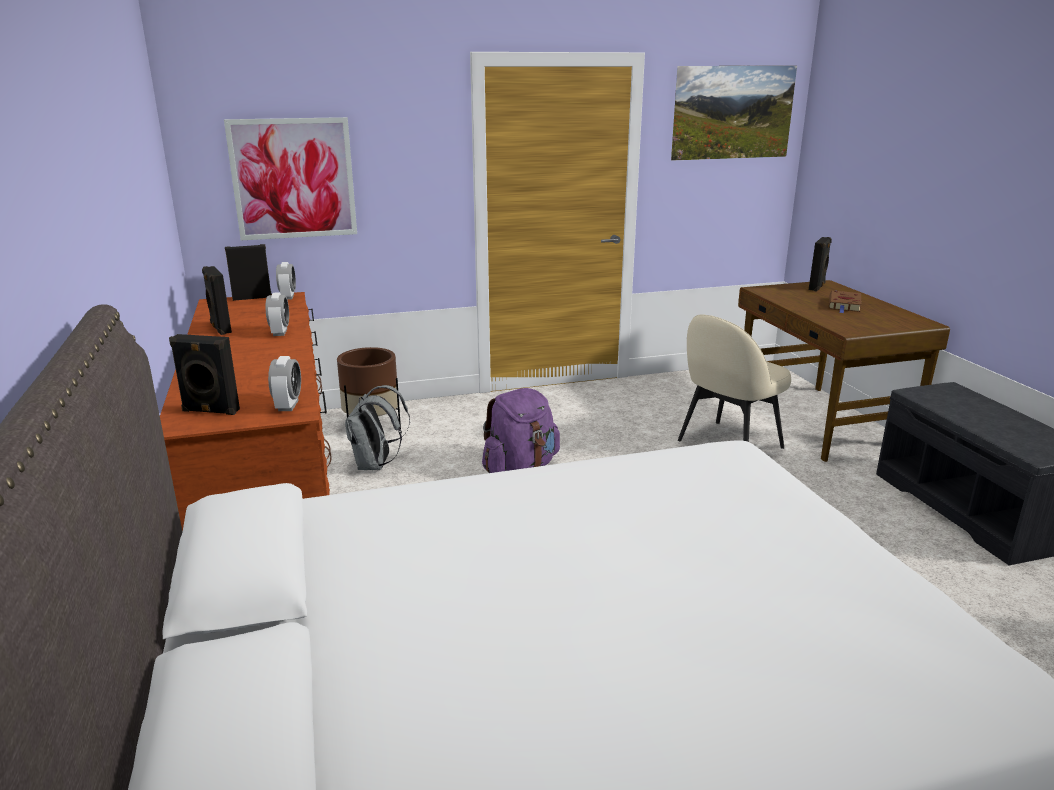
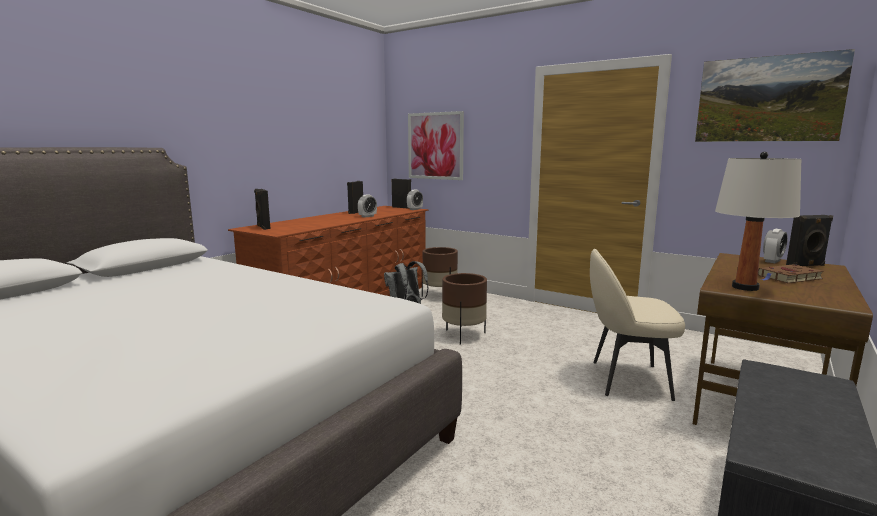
camera: 50 degrees right, 10 degrees down
(288, 405) = (284, 231): alarm clock -> alarm clock (772, 261)
(520, 468) = (464, 335): purple backpack -> brown planter
(856, 325) = (745, 287): none -> white table lamp

